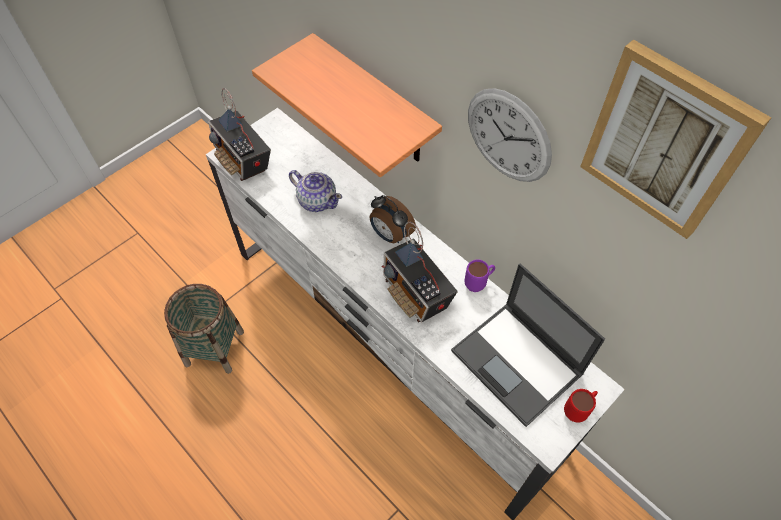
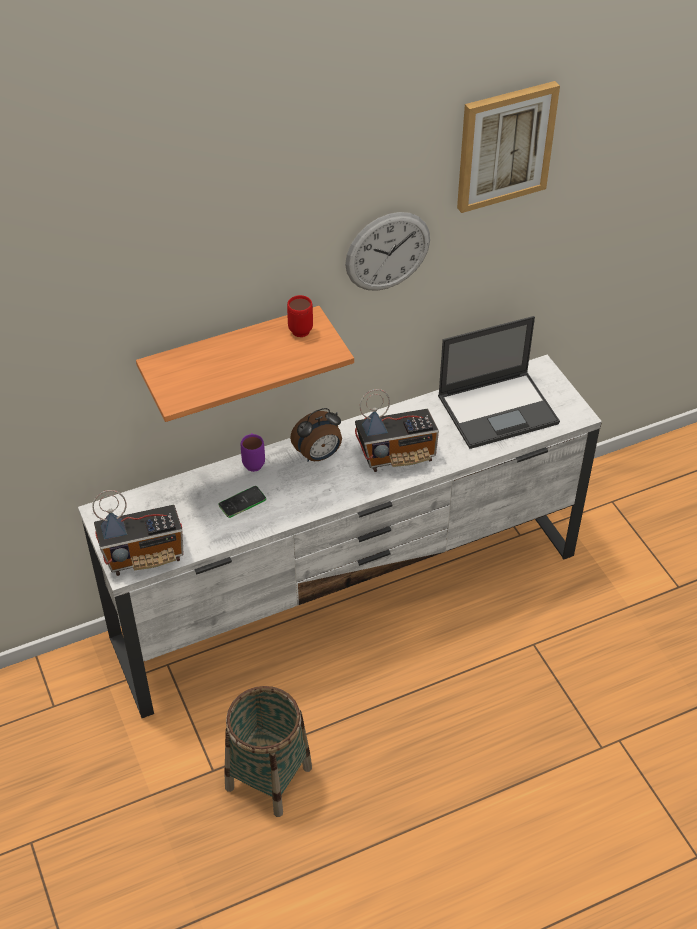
camera: 70 degrees left, 10 degrees down
(317, 200) = (242, 502): teapot -> phone
(478, 284) = (407, 409): purple mug -> purple mug (253, 462)
(578, 410) = (555, 387): red mug -> red mug (299, 328)

